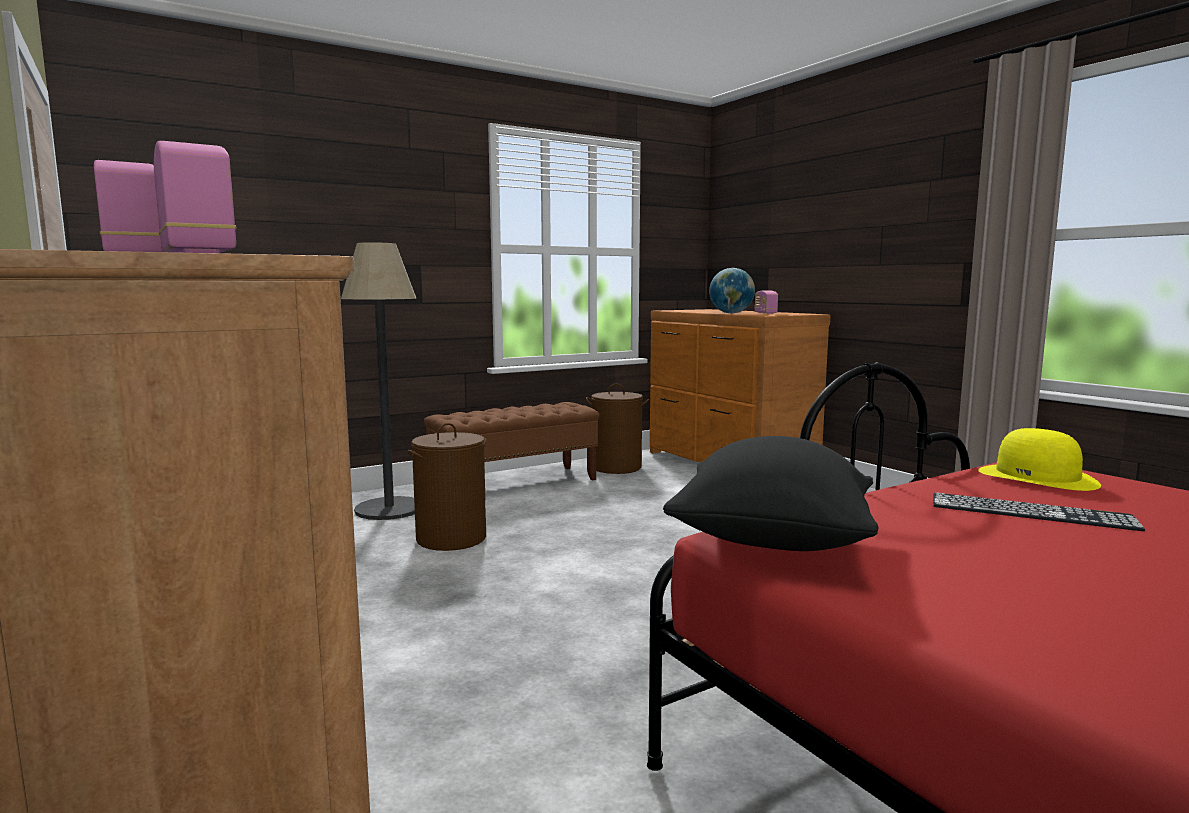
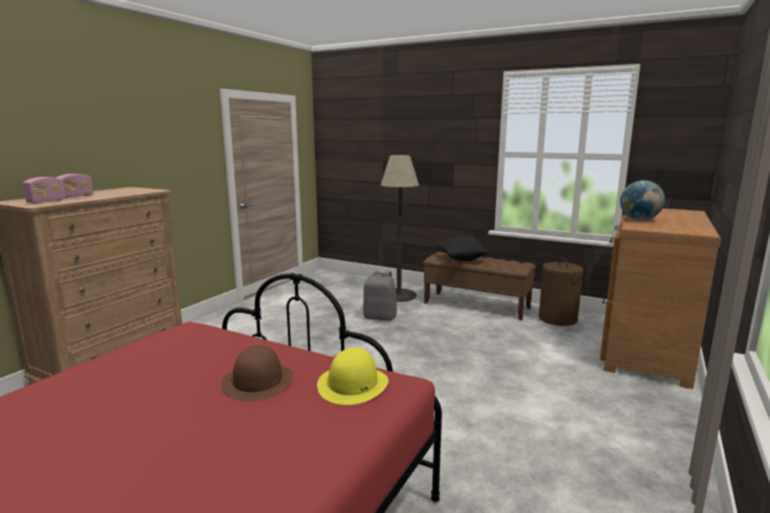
camera: 60 degrees right, 5 degrees up
(452, 538) = (380, 317): brown laundry basket -> grey backpack
(765, 313) = (666, 225): radio -> none
(772, 544) = (175, 333): black pillow -> black pillow (461, 259)
(1030, 511) = (258, 381): keyboard -> brown hat

